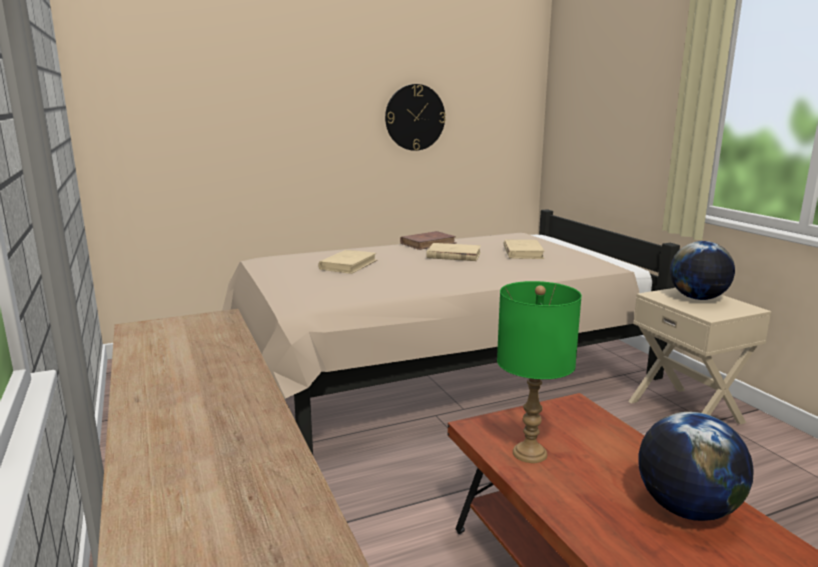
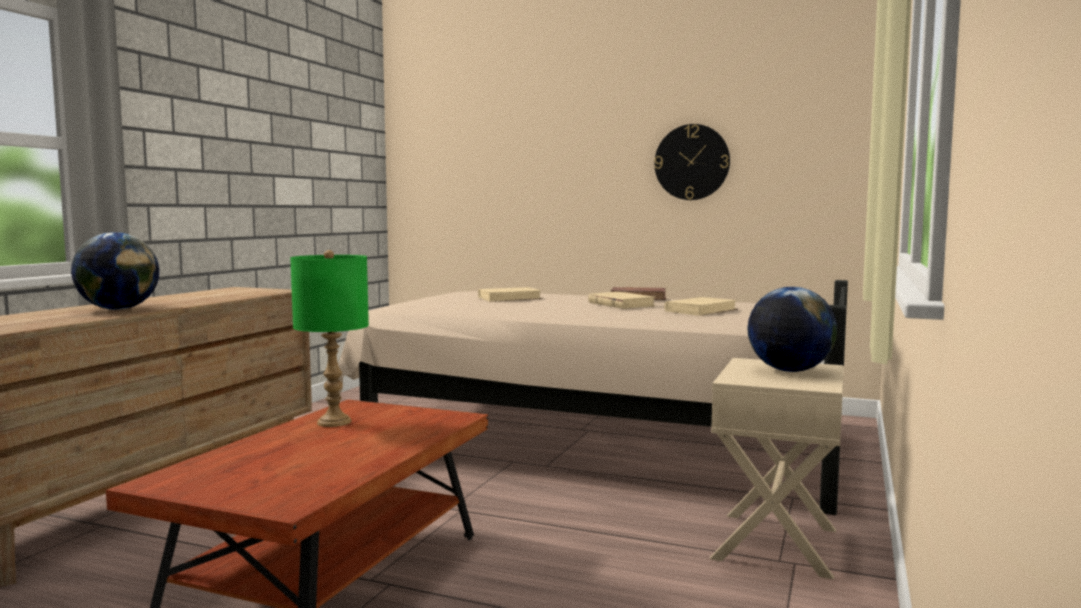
camera: 45 degrees right, 10 degrees down
(686, 509) = (315, 469): globe -> globe (118, 309)

